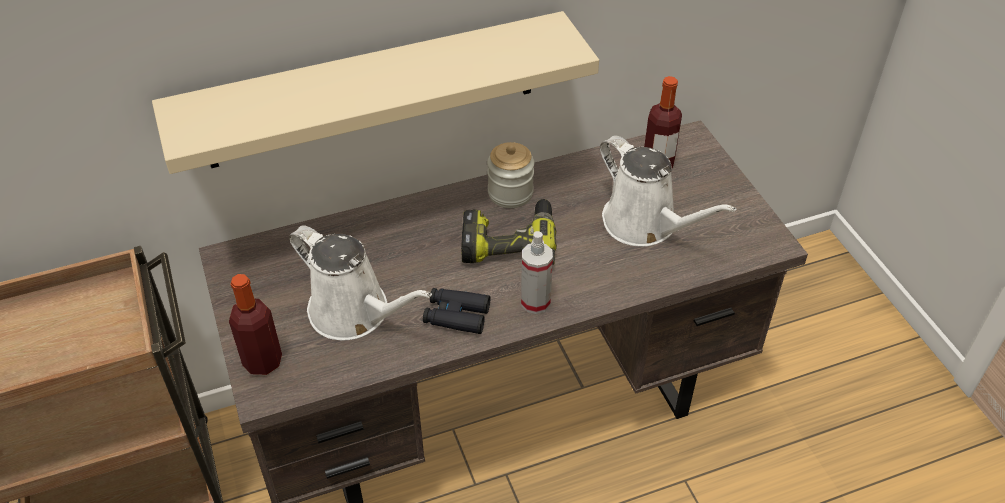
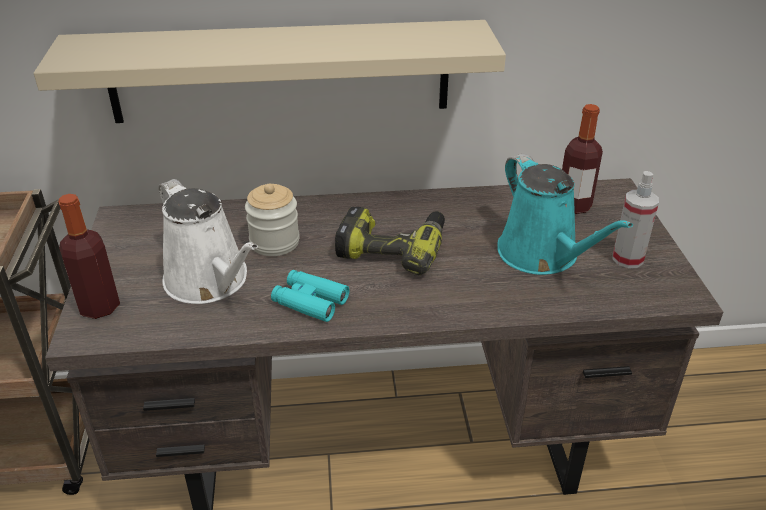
camera: 15 degrees right, 10 degrees down
(456, 315) = (310, 302): black binoculars -> turquoise binoculars
(510, 193) = (411, 208): jar -> jar (274, 242)
(535, 302) = (397, 304): spray bottle -> spray bottle (627, 259)
(645, 224) = (542, 255): white watering can -> turquoise watering can

